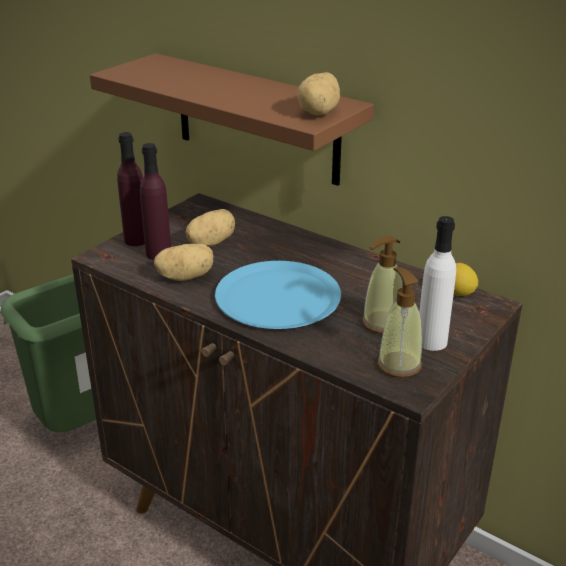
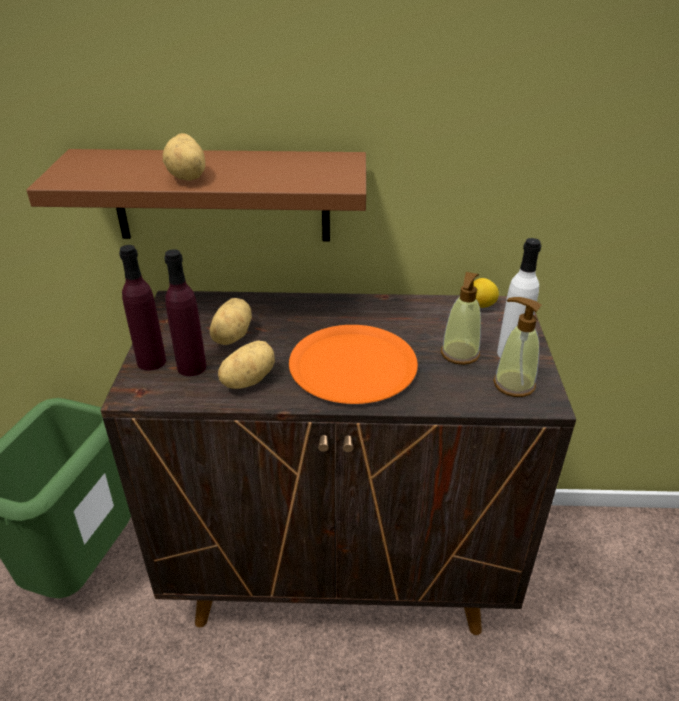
camera: 35 degrees left, 5 degrees up
(278, 297) = (352, 365): blue plate -> orange plate
(320, 112) = (337, 171): potato -> potato (188, 176)

